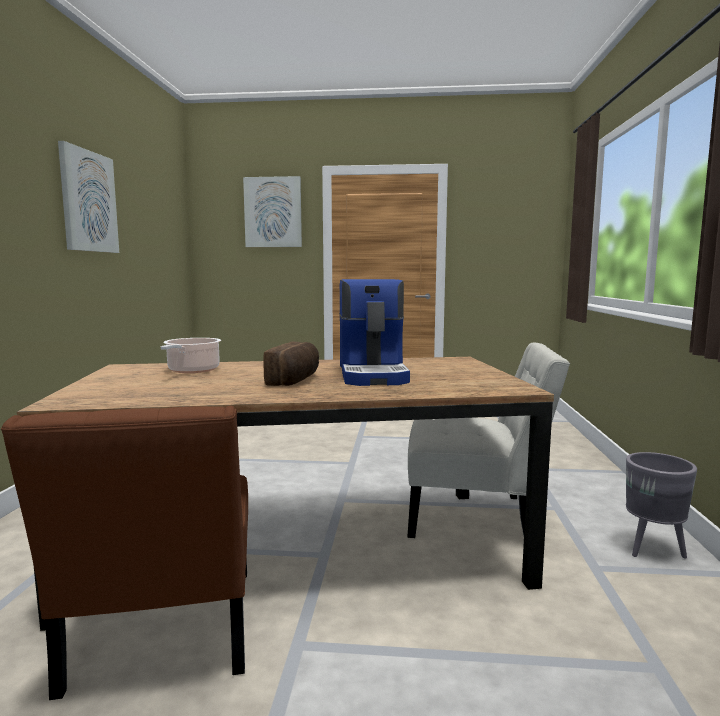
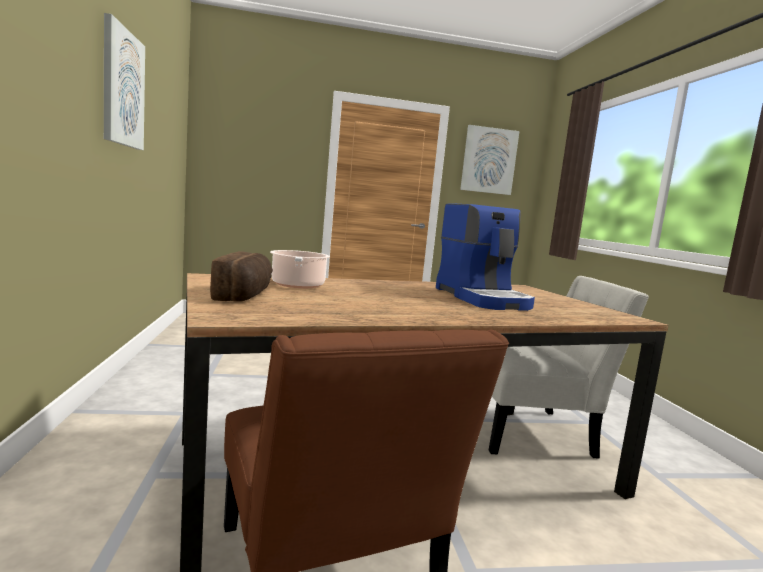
camera: 15 degrees left, 0 degrees up
(273, 212) = (280, 129): picture -> picture (489, 160)
(296, 380) = (425, 301): bread -> bread (245, 295)
(653, 550) = (686, 457): grey planter -> none

